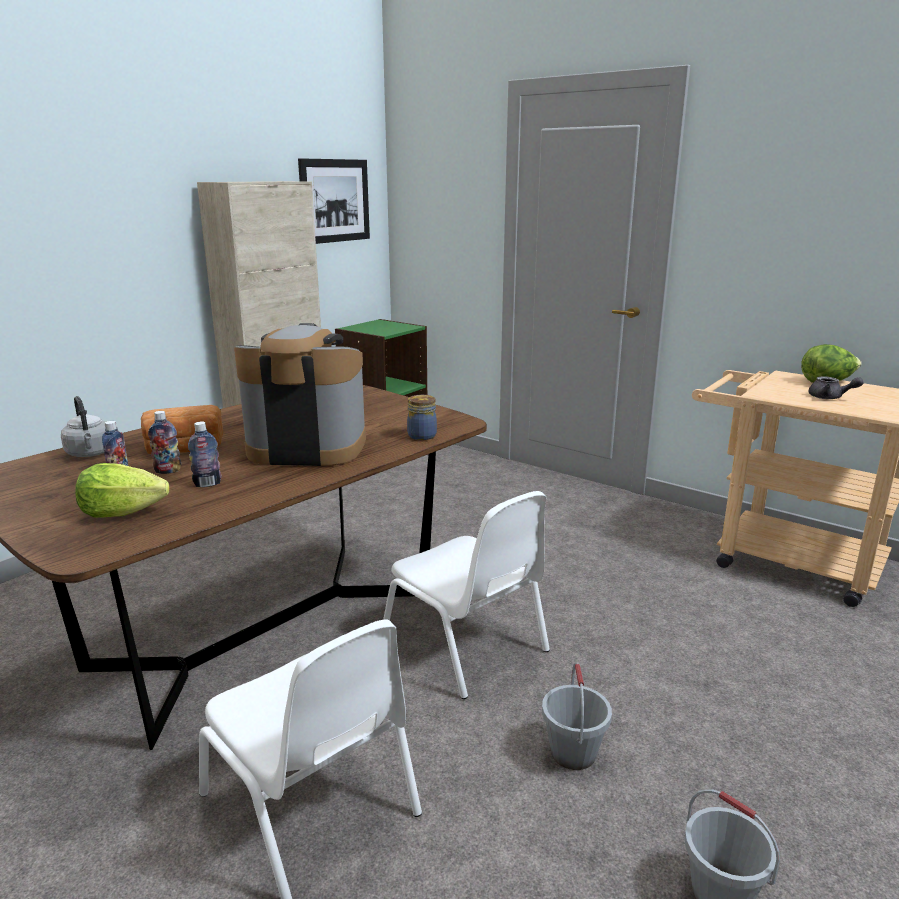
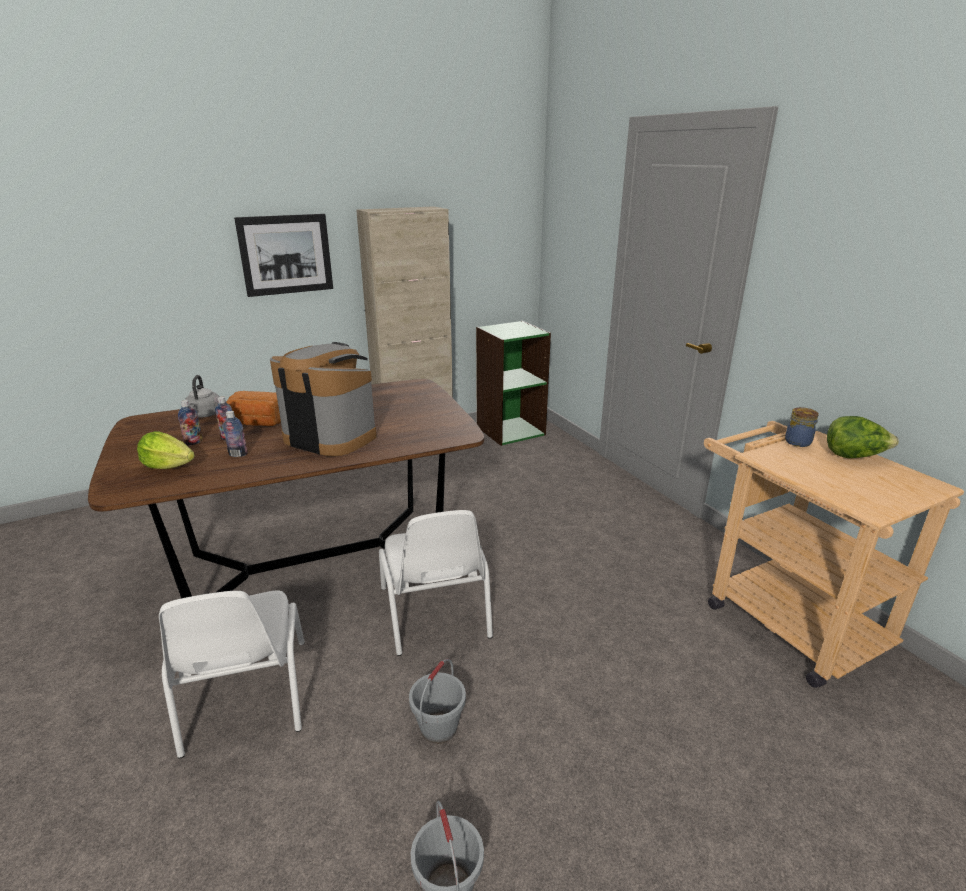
camera: 25 degrees right, 5 degrees up
(335, 201) = (486, 221): picture -> picture (286, 254)
(421, 435) = (420, 441): jar -> jar (797, 441)
(830, 398) = (830, 475): grey teapot -> none

